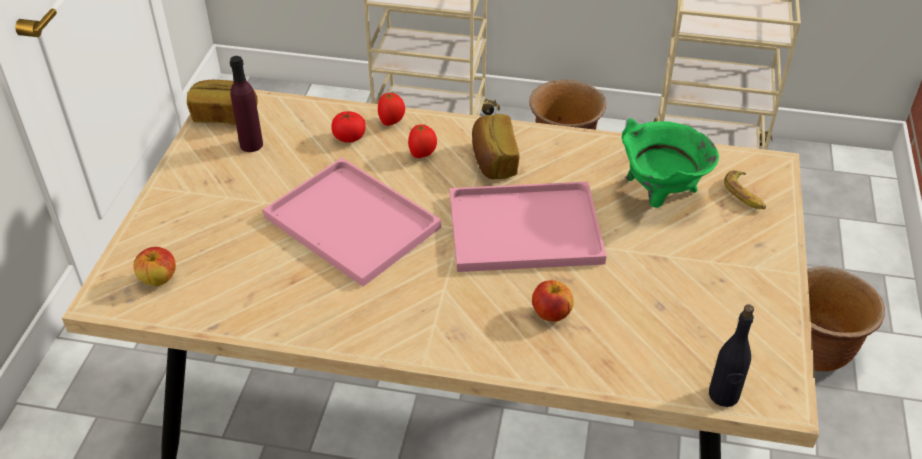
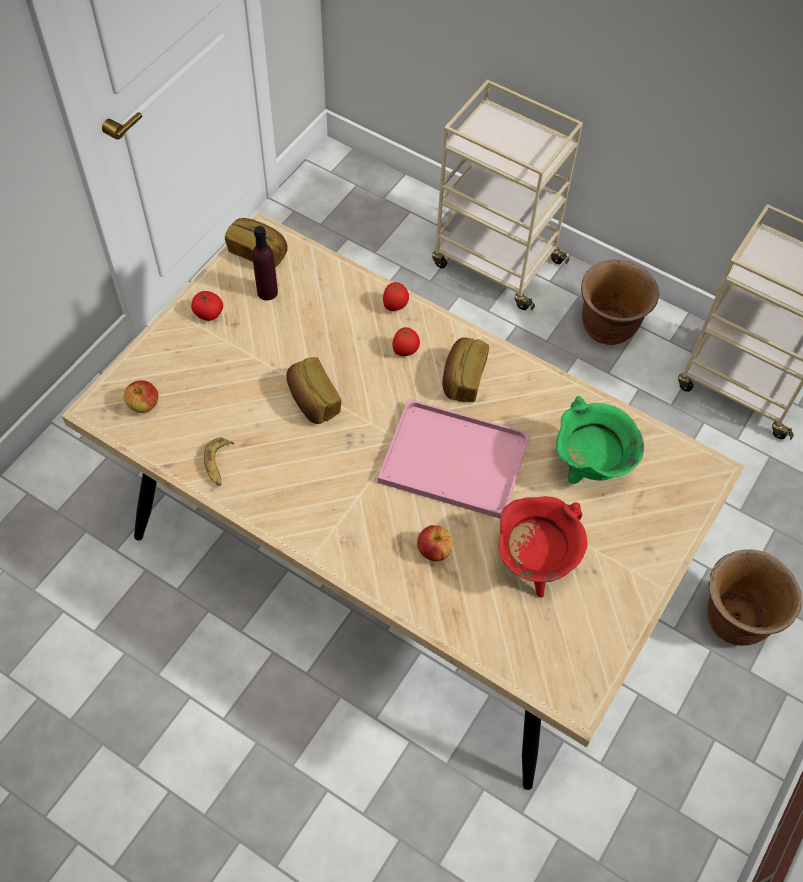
camera: 20 degrees right, 15 degrees up
(348, 221) = (313, 401): pink tray -> bread
(349, 137) = (351, 312): tomato -> tomato (208, 313)
(659, 292) = (534, 563): none -> red cooking pot
(723, 395) = (532, 678): black bottle -> none
(744, 194) = (666, 492): banana -> banana (219, 464)

